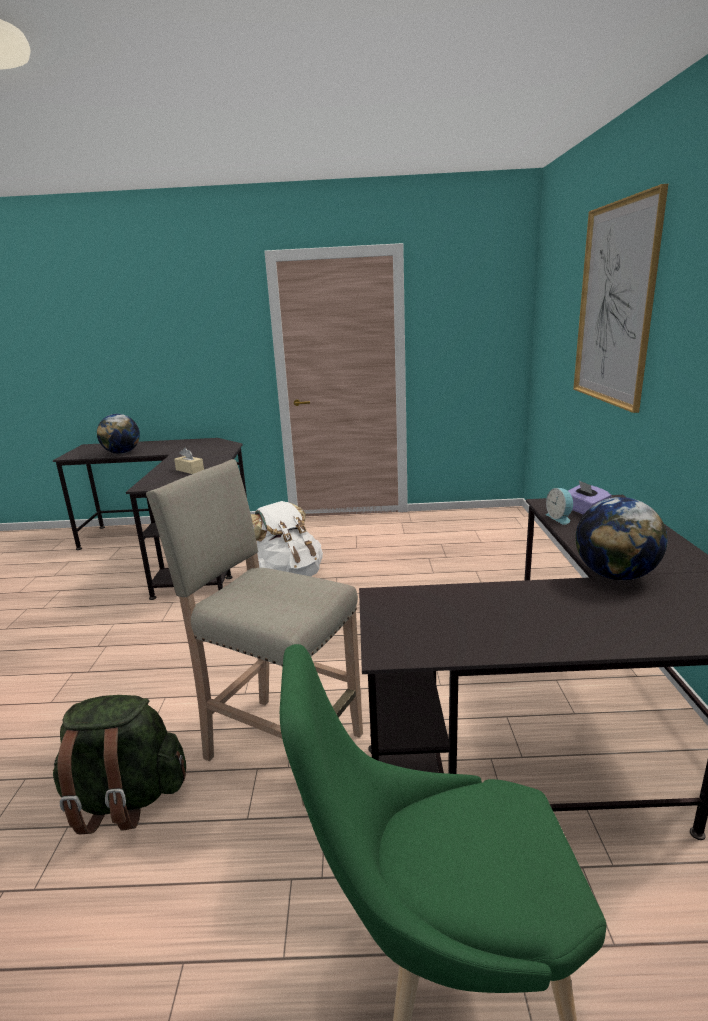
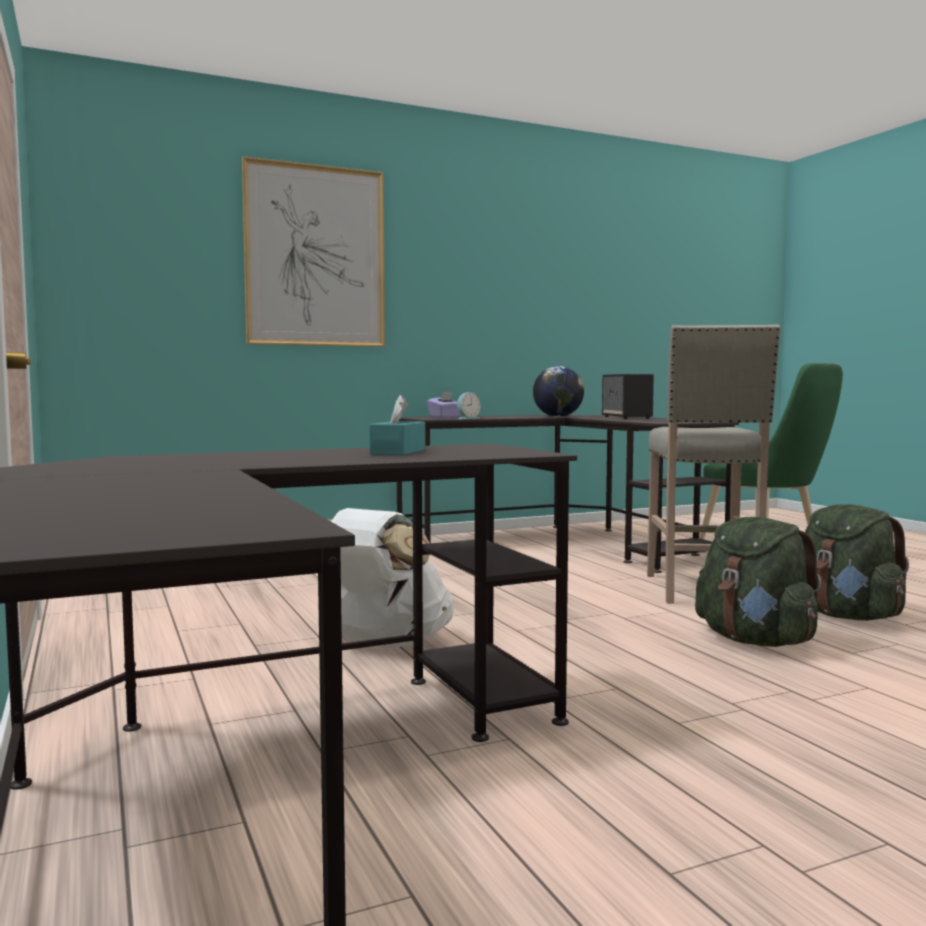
camera: 115 degrees left, 15 degrees down
(122, 453) = (210, 491): globe -> none
(151, 700) = (755, 641): none -> green backpack
(190, 470) = (398, 452): beige tissue box -> turquoise tissue box
(570, 621) = (627, 417): none -> speaker

